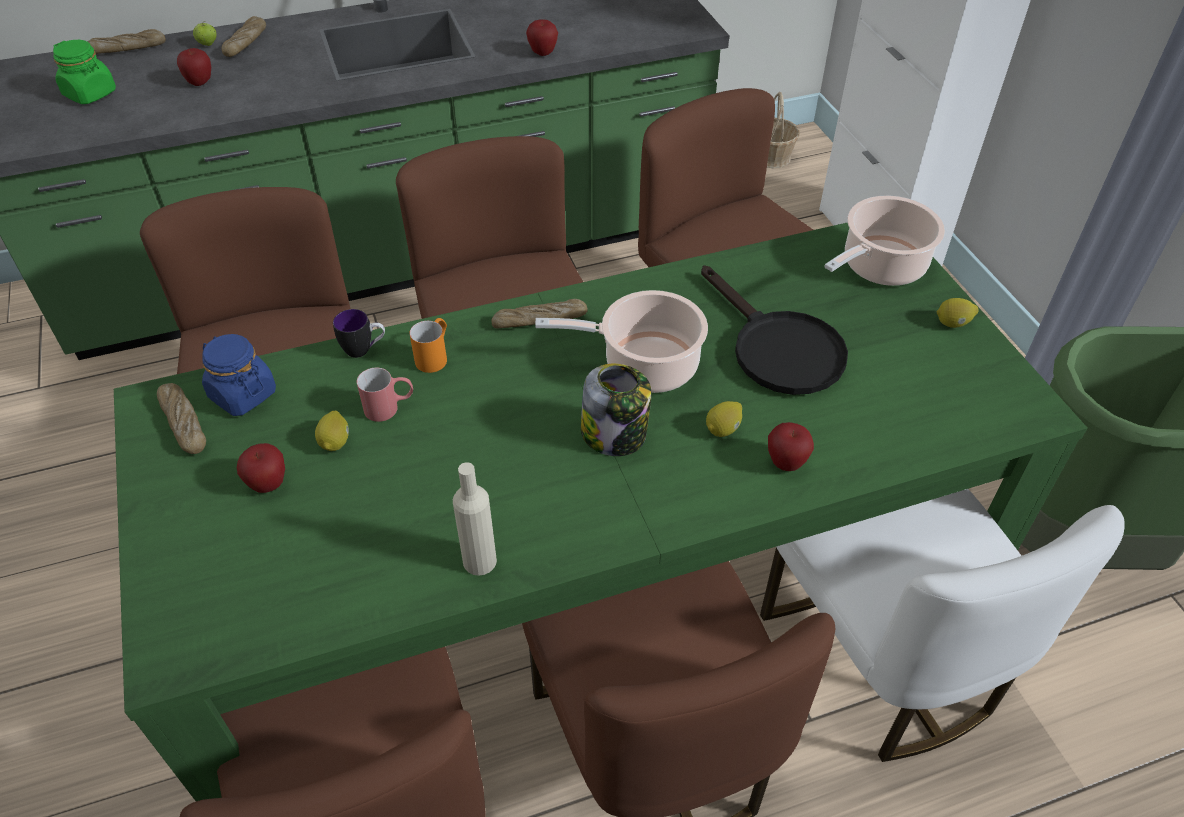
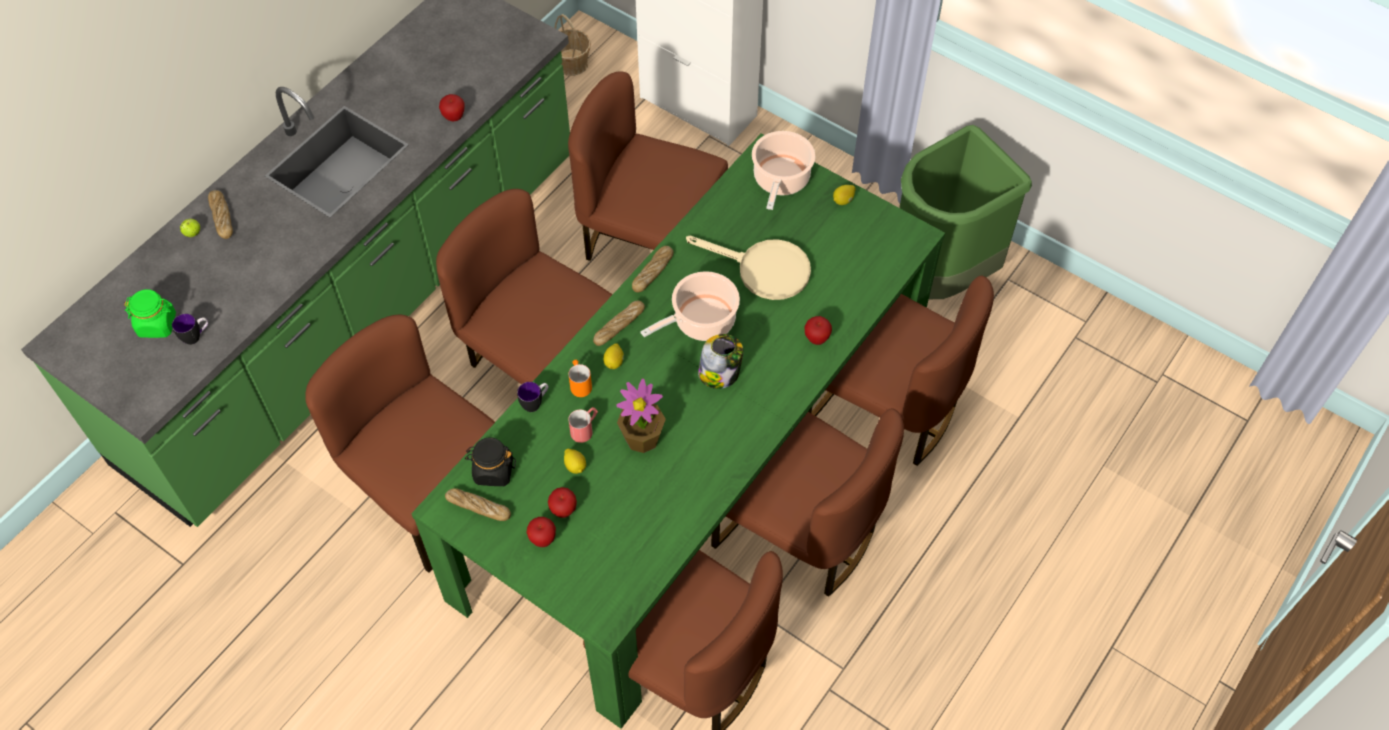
camera: 35 degrees left, 10 degrees up
(107, 117) = (196, 336): none -> mug
(127, 49) = (133, 270): bread -> bread (653, 272)
(200, 83) = (230, 271): apple -> apple (543, 539)
(242, 394) = (493, 471): blue jar -> black jar
(446, 455) = (642, 437): none -> potted plant
(479, 561) = (710, 481): beige bottle -> none
(723, 429) = (772, 337): lemon -> lemon (614, 362)
(777, 348) = (763, 270): black frying pan -> beige frying pan
(883, 659) = (884, 409): white chair -> brown chair

